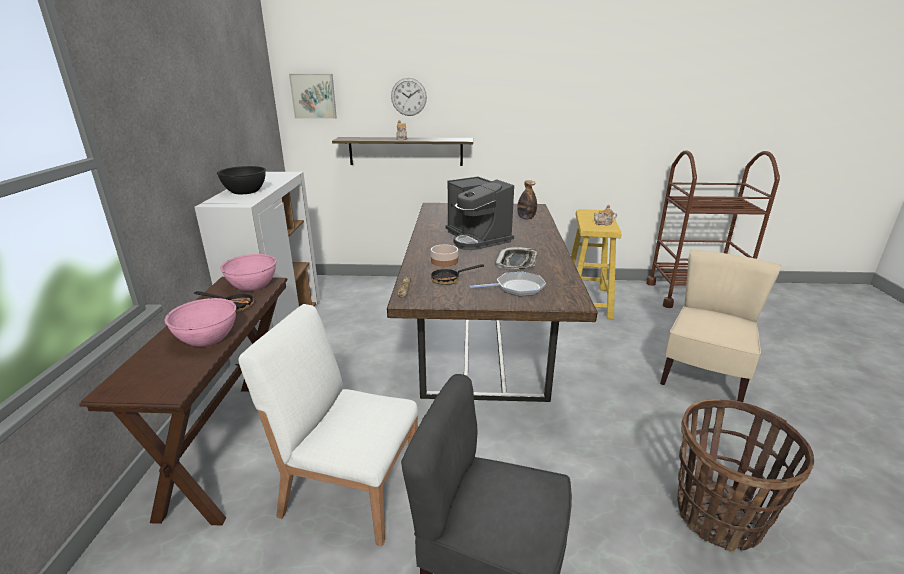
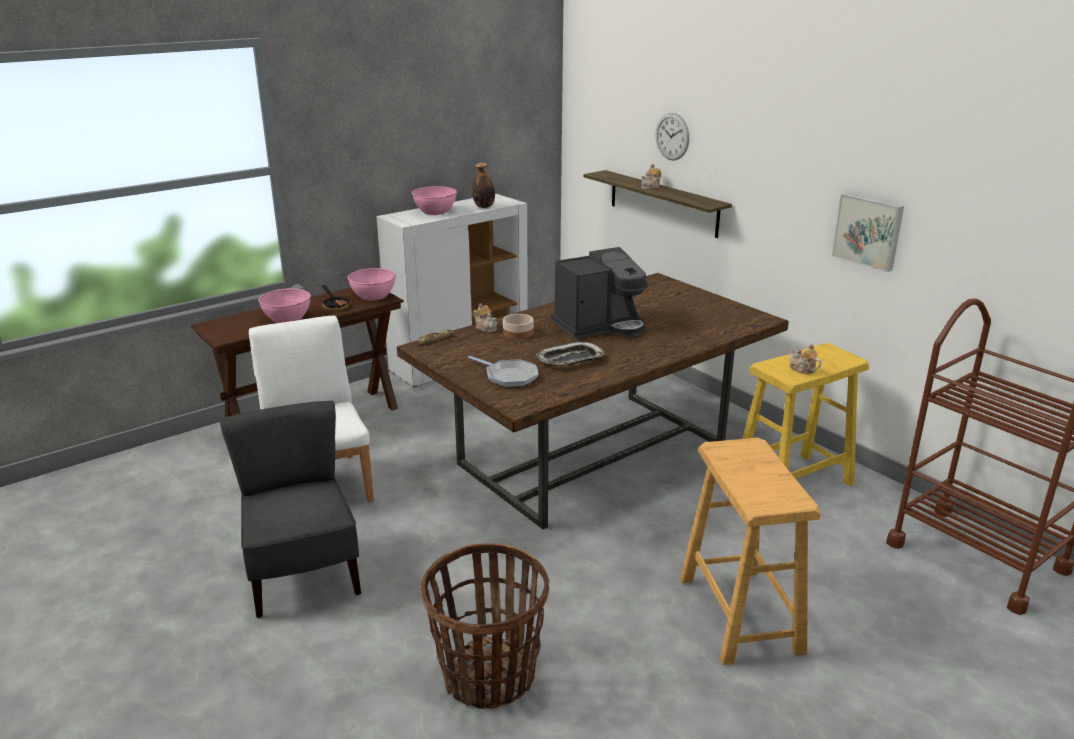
camera: 50 degrees right, 0 degrees up
(245, 191) = (435, 211): black bowl -> pink bowl
(314, 96) = (590, 119): picture -> picture (868, 231)
(416, 267) = (486, 328): none -> teapot
(450, 280) = (482, 348): frying pan -> none
(477, 238) = (600, 326): coffee machine -> coffee machine turned 135 degrees counterclockwise
(526, 218) = (710, 326): bottle -> bottle (484, 206)
(703, 377) = (740, 615): beige chair -> beige stool

